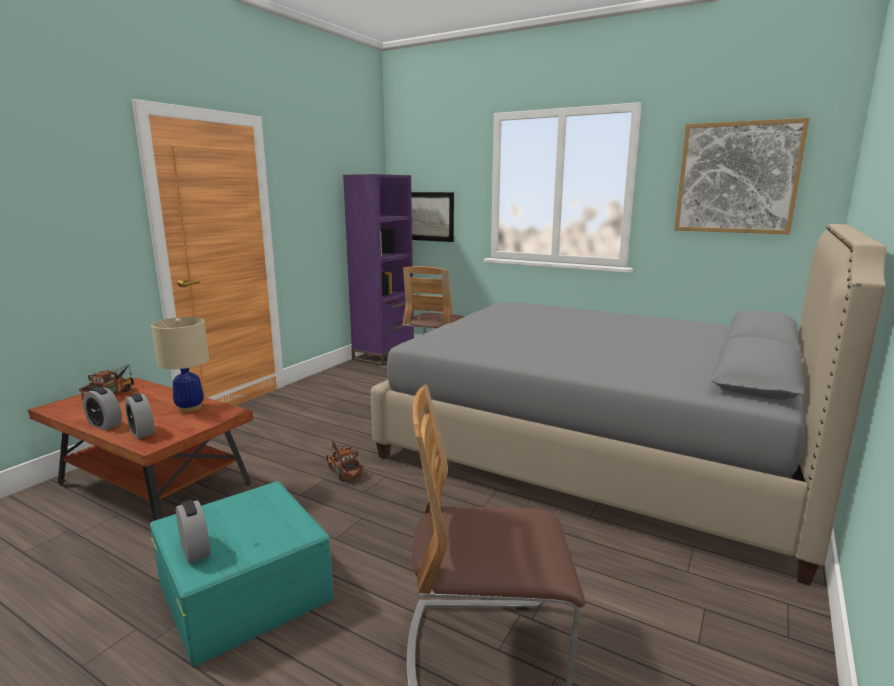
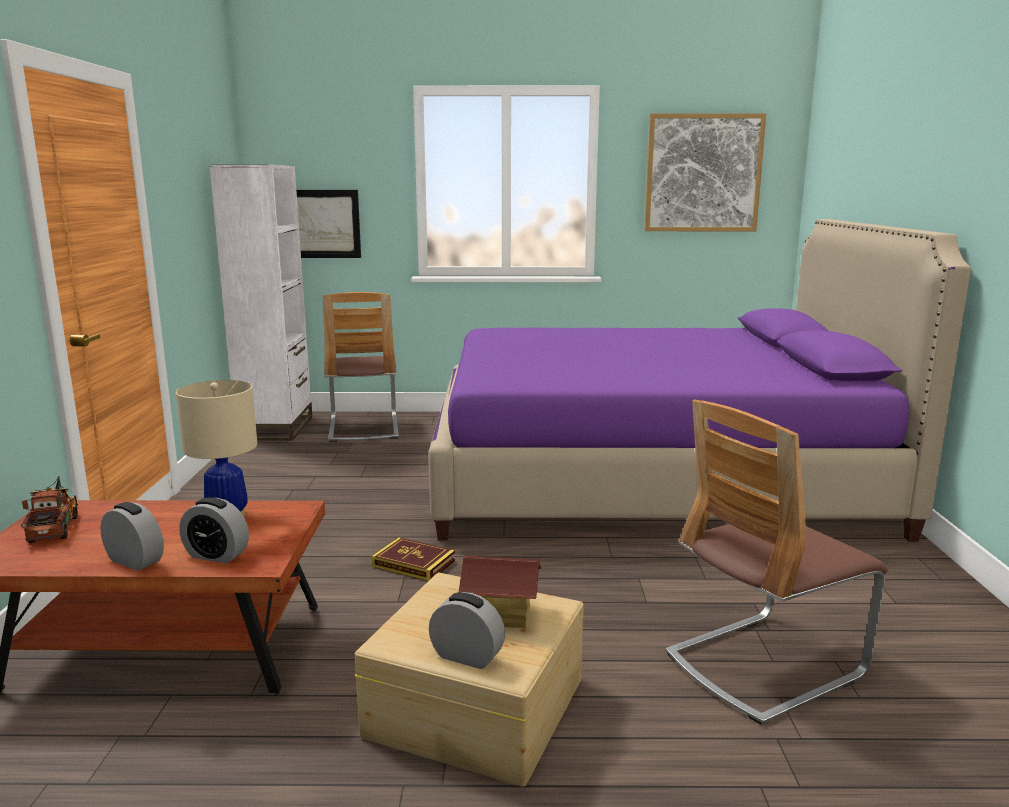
camera: 30 degrees left, 0 degrees up
(105, 424) = (135, 561): alarm clock -> alarm clock turned 150 degrees counterclockwise
(245, 589) = (474, 705): turquoise storage box -> beige storage box
(261, 527) = (501, 615): none -> toy house
(343, 470) = (414, 563): toy truck -> book
(384, 356) = (276, 428): purple bookcase -> white bookcase
(597, 448) = (649, 478): grey bed -> purple bed

